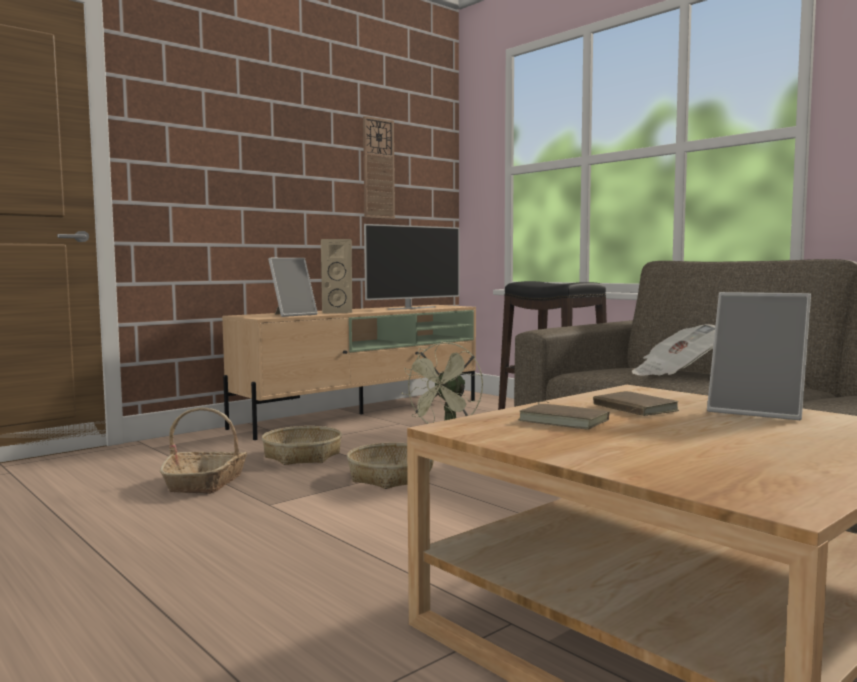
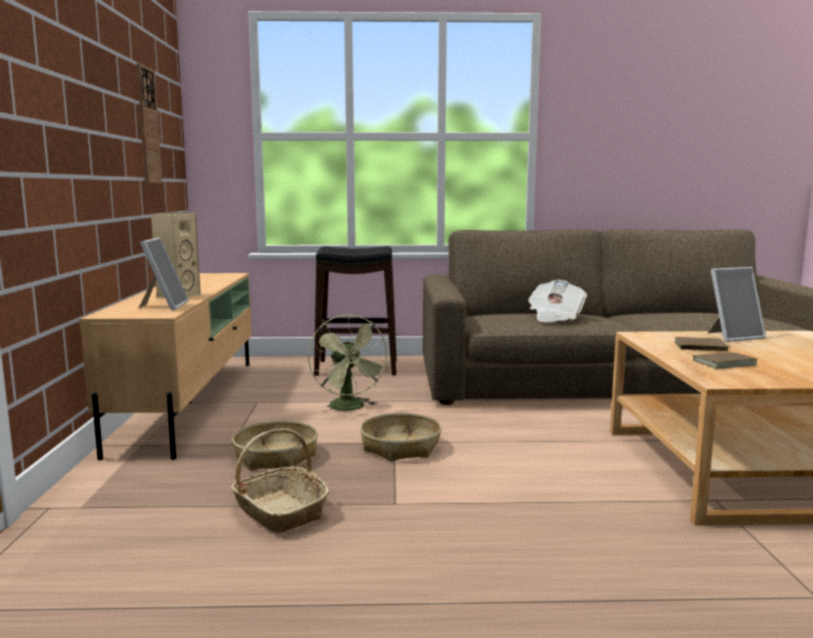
camera: 50 degrees left, 5 degrees up
(411, 308) = (210, 281): television -> none

